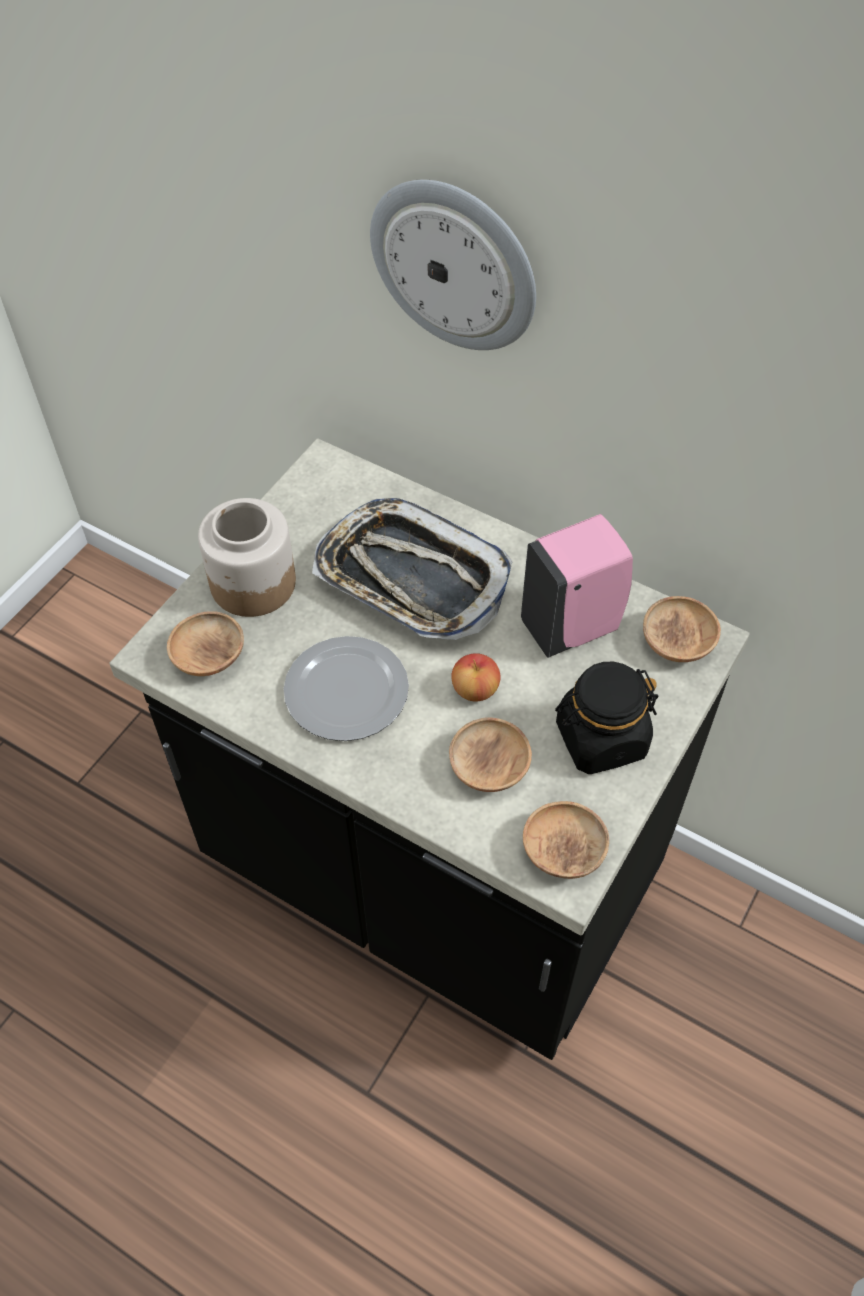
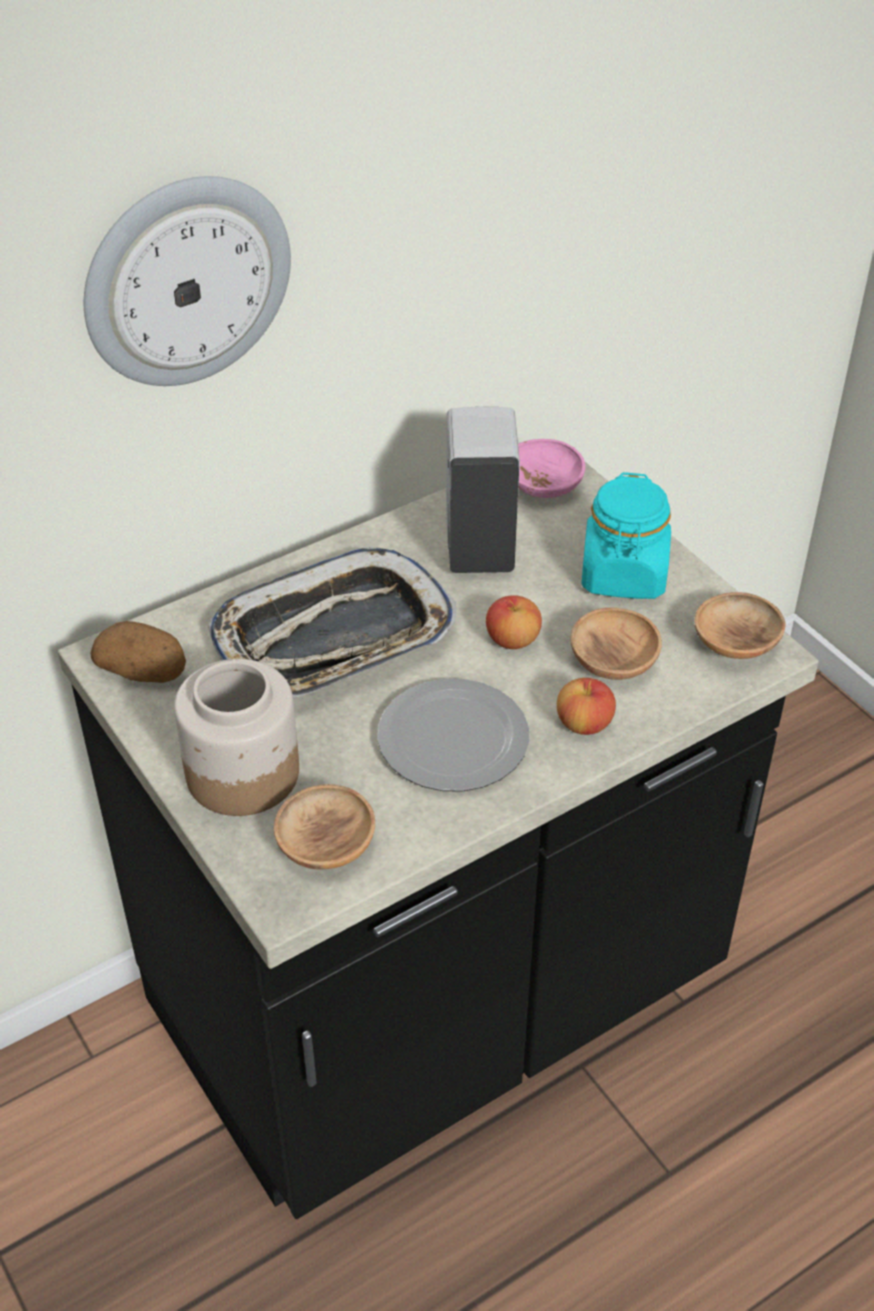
camera: 65 degrees left, 10 degrees down
(319, 490) = (144, 672): none -> potato
(407, 770) = (584, 724): none -> apple
(573, 626) = (479, 545): pink soap dispenser -> white soap dispenser
(600, 739) = (624, 575): black jar -> turquoise jar
(677, 642) = (544, 486): brown bowl -> pink bowl

